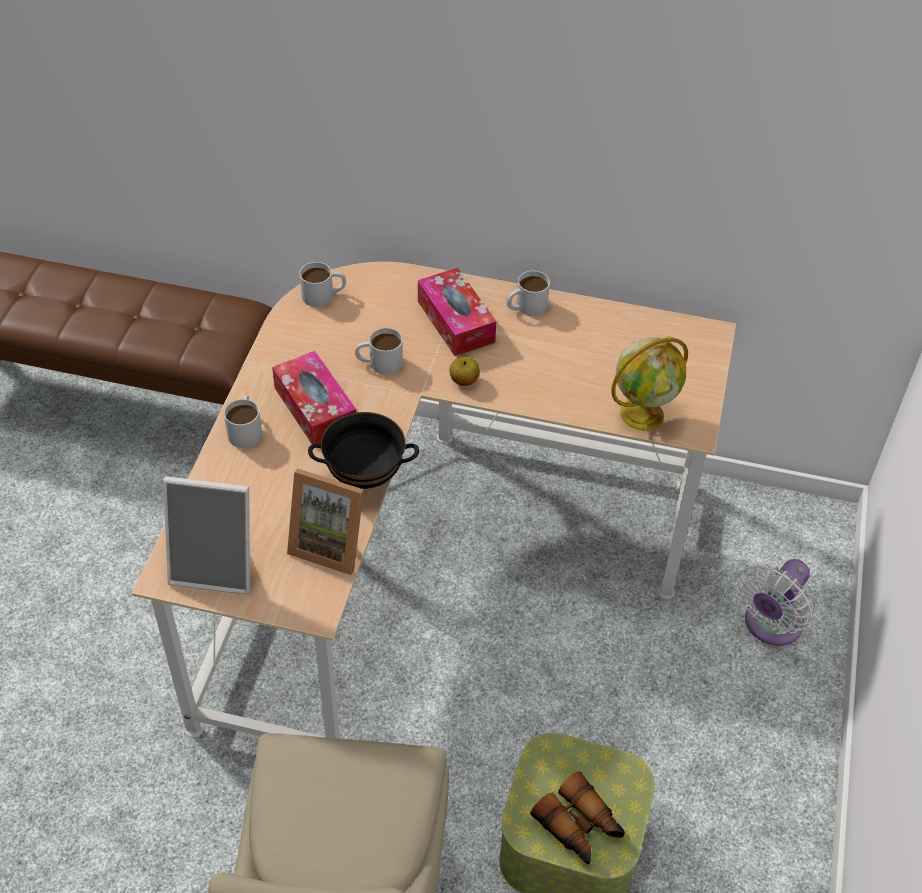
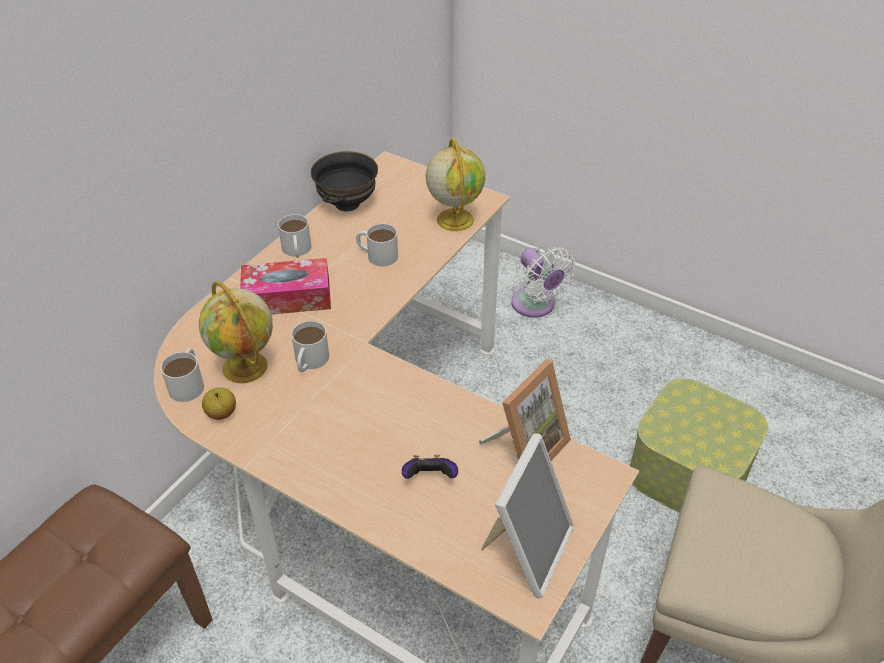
camera: 70 degrees left, 5 degrees down
(246, 429) = (346, 487): white mug -> white mug (377, 255)
(272, 482) = (430, 478): none -> game controller
(315, 408) = (346, 423): tissue box -> none
(355, 324) = (246, 368): none -> globe
(364, 477) = (453, 405): black bowl -> black bowl (348, 204)
(464, 380) = (365, 310): apple -> apple (221, 413)
(579, 827) = (724, 432): binoculars -> none

